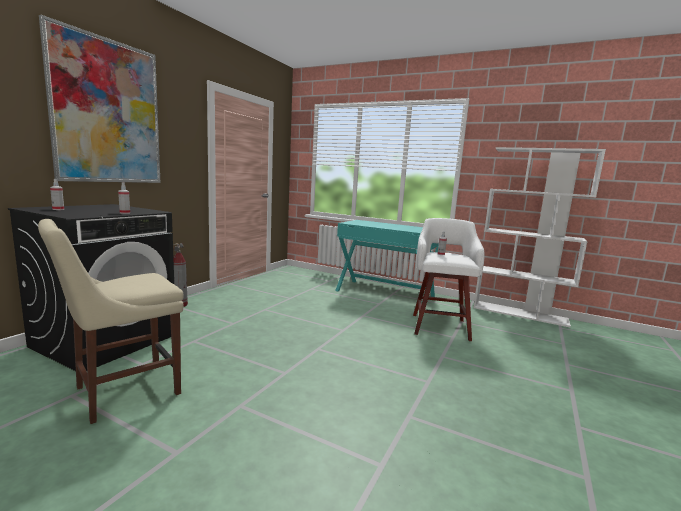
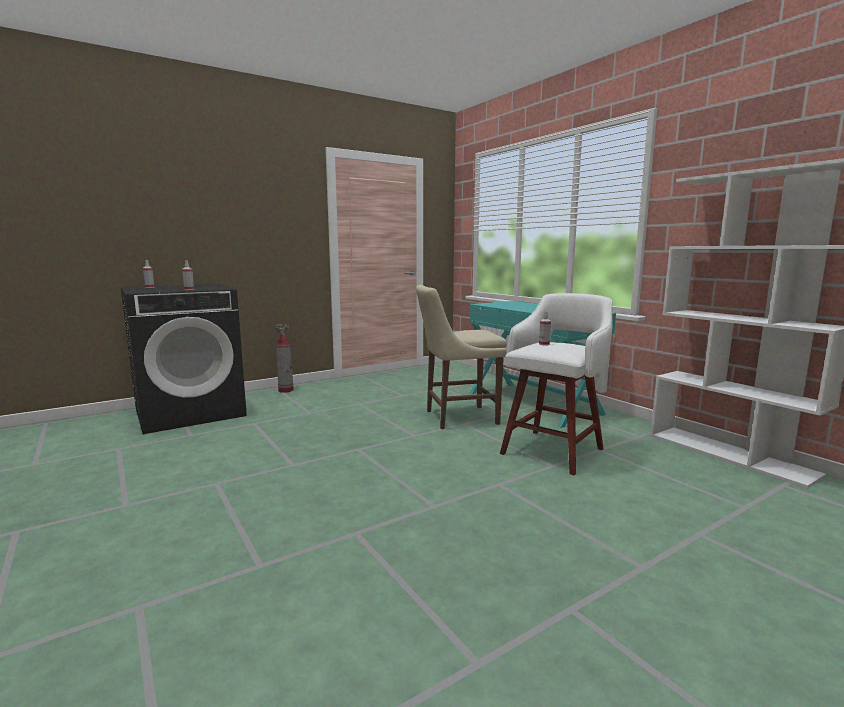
camera: 30 degrees right, 0 degrees up
(108, 112) = (210, 195): picture -> none
(122, 392) = (150, 453): beige chair -> beige chair (457, 417)

